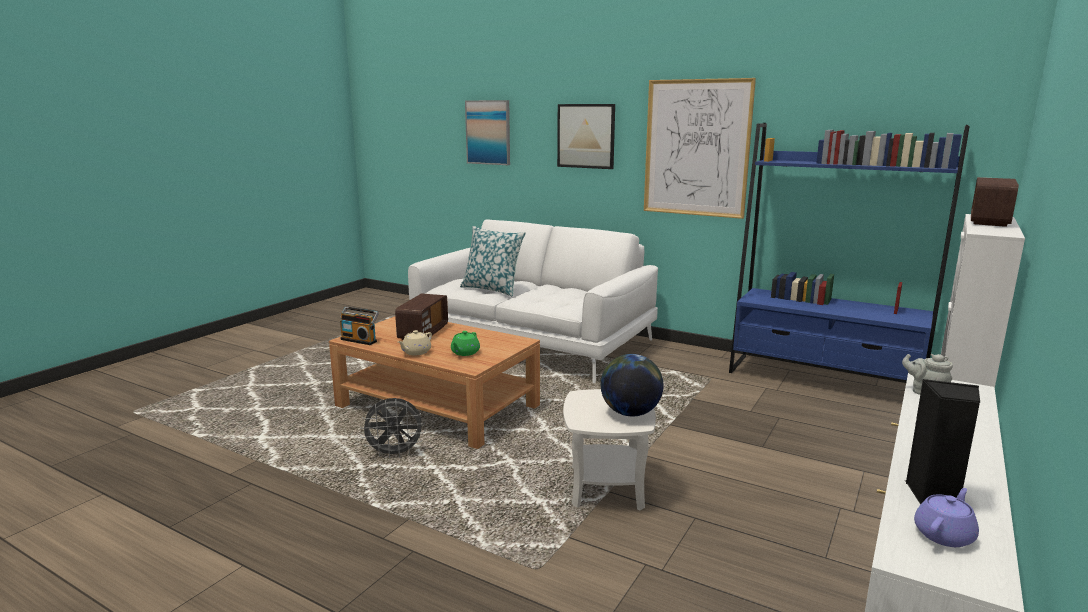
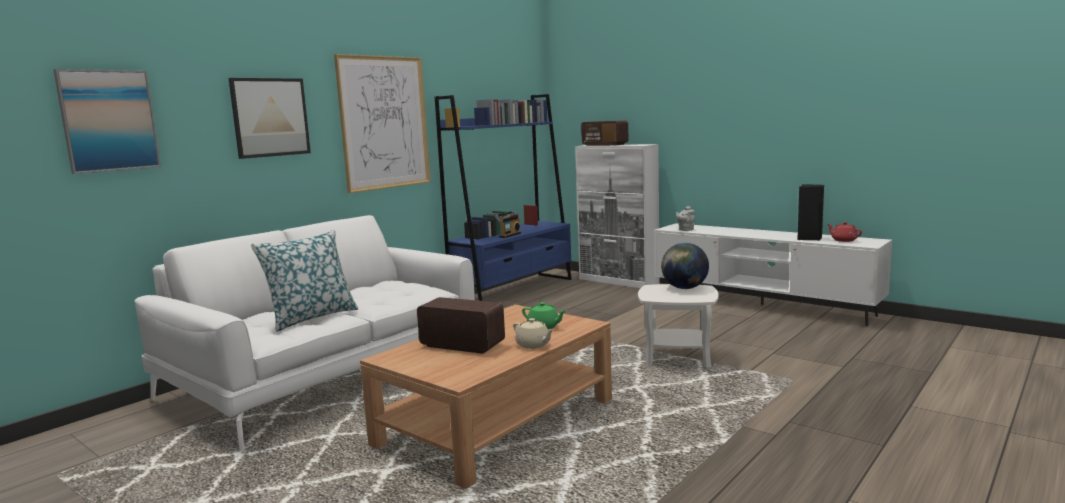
camera: 80 degrees left, 5 degrees down
(360, 340) = (470, 374): radio -> radio (509, 235)
(395, 454) = (616, 439): grey fan -> none
(944, 534) = (843, 240): purple teapot -> red teapot

